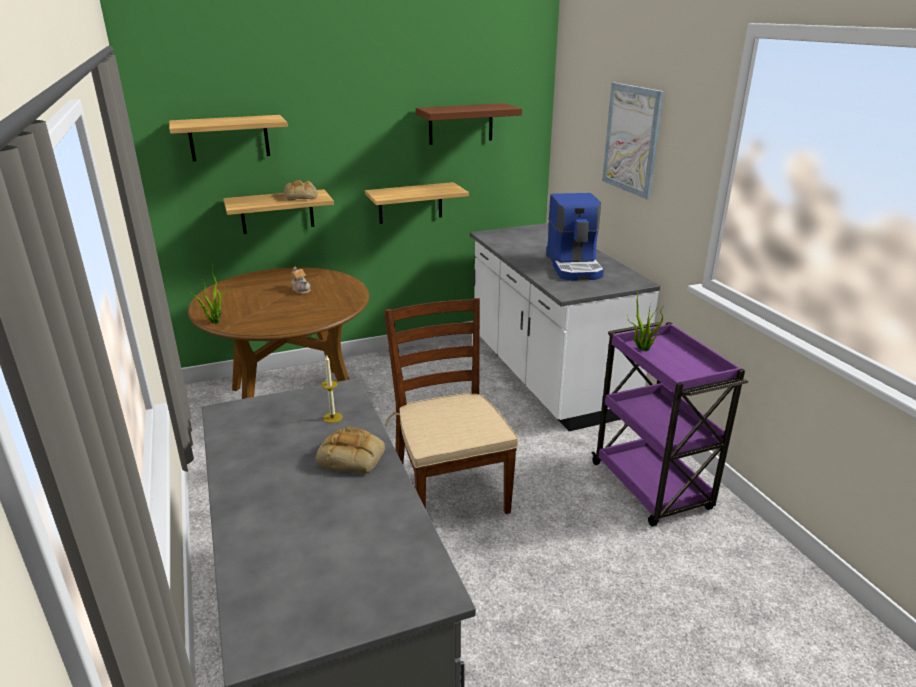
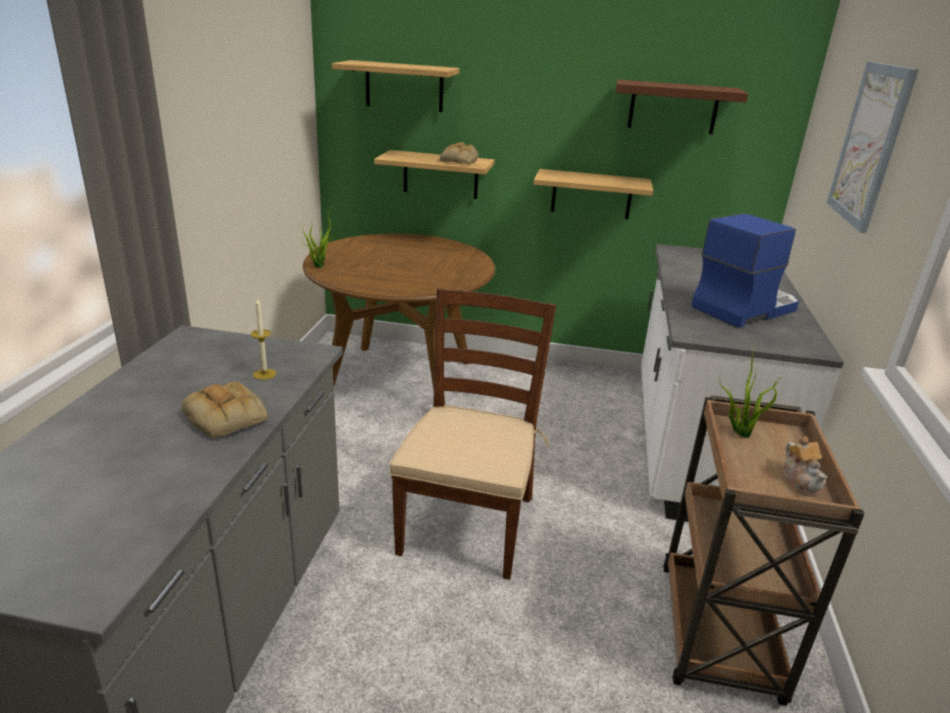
camera: 30 degrees right, 0 degrees up
(301, 290) = (427, 259): teapot -> teapot (801, 481)
(575, 266) = (743, 308): coffee machine -> coffee machine turned 150 degrees counterclockwise
(652, 487) = (719, 635): purple cart -> brown cart

